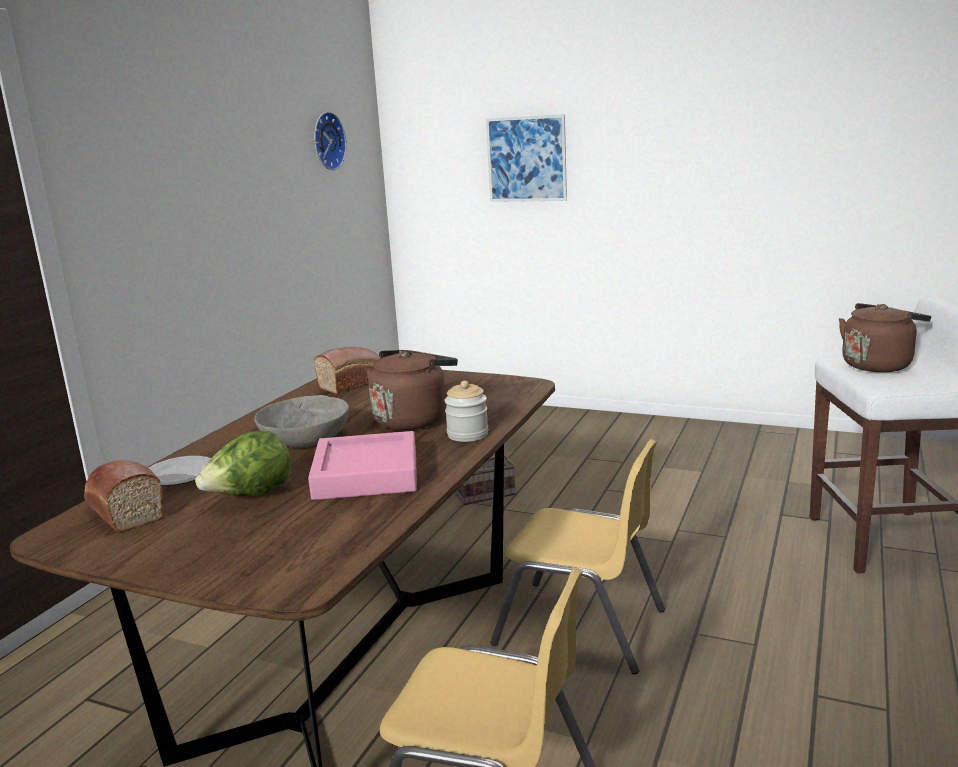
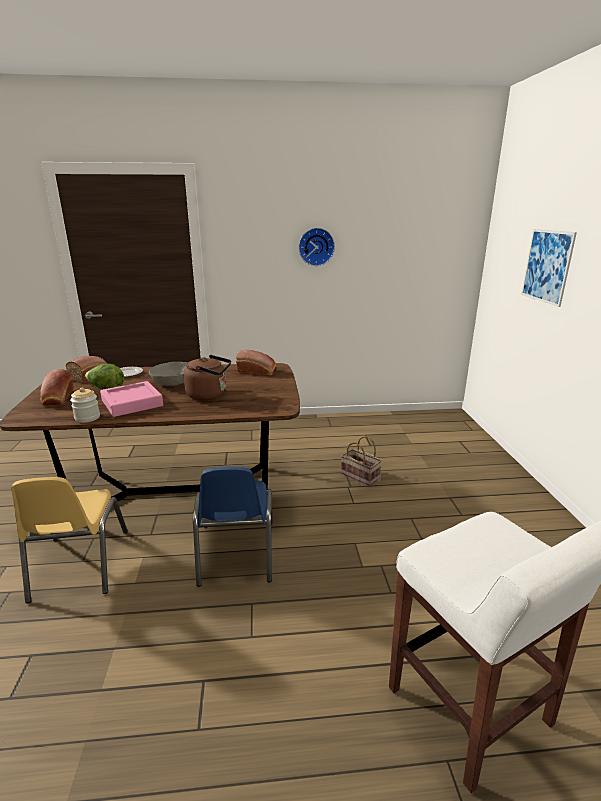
camera: 60 degrees right, 5 degrees up
(224, 545) = (58, 398): none -> bread
(326, 141) = (419, 234): wall clock -> wall clock (316, 246)
(467, 434) = (192, 411): jar -> jar (87, 418)
(581, 627) = (236, 552): yellow chair -> blue chair
(878, 365) = (496, 546): brown kettle -> none

